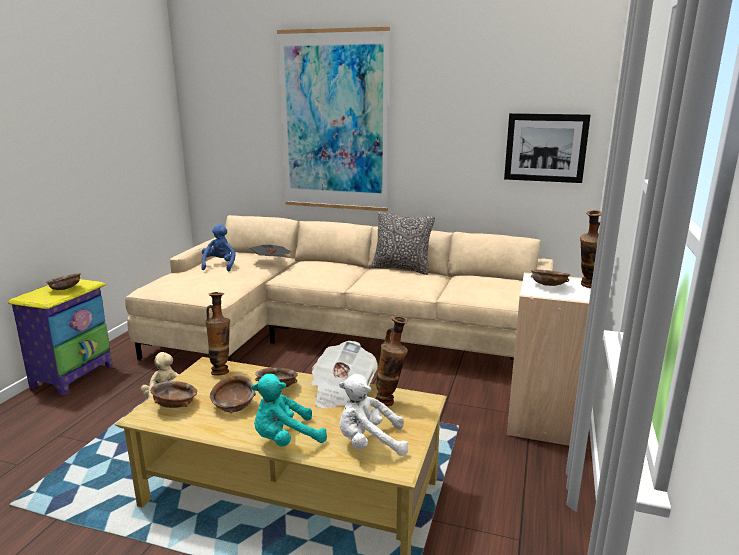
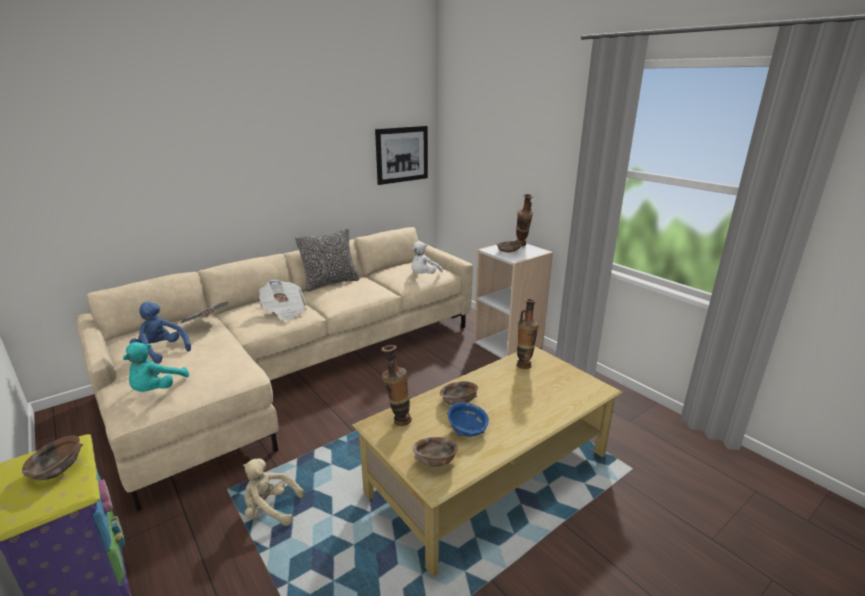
camera: 55 degrees left, 5 degrees up
(233, 405) = (467, 429): brown bowl -> blue bowl
(285, 439) = (539, 420): turquoise plush toy -> turquoise plush toy (157, 389)
(334, 122) = (212, 153): picture -> none
(341, 391) = (492, 377): newspaper -> newspaper (284, 311)
(369, 443) = (569, 389): white plush toy -> white plush toy (424, 276)

